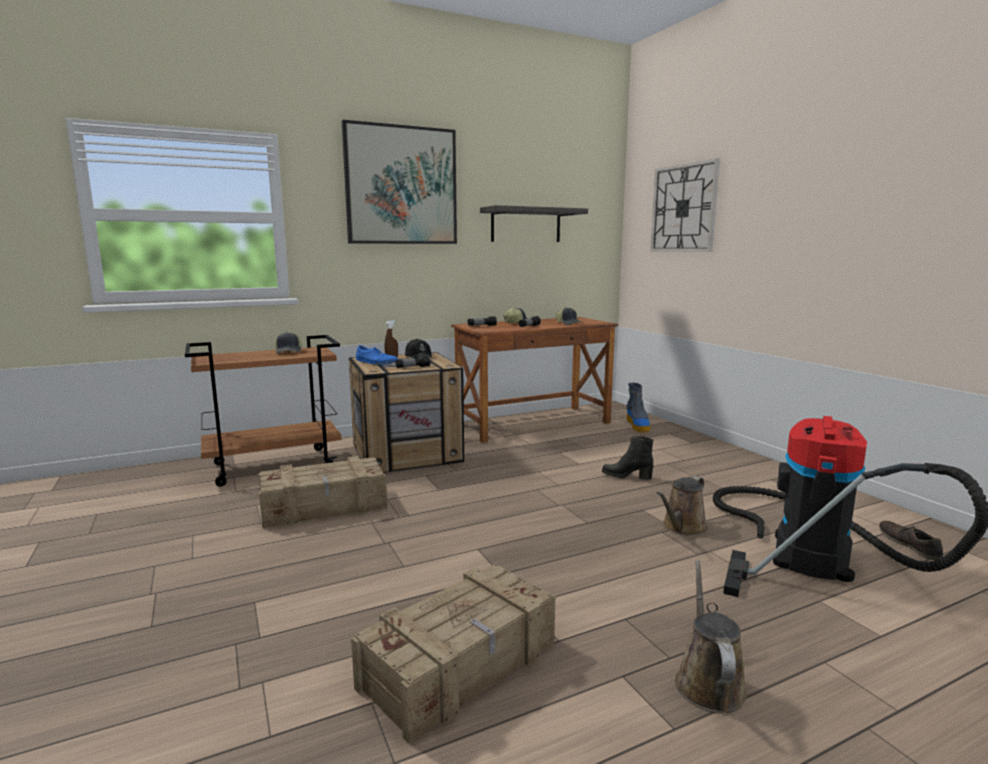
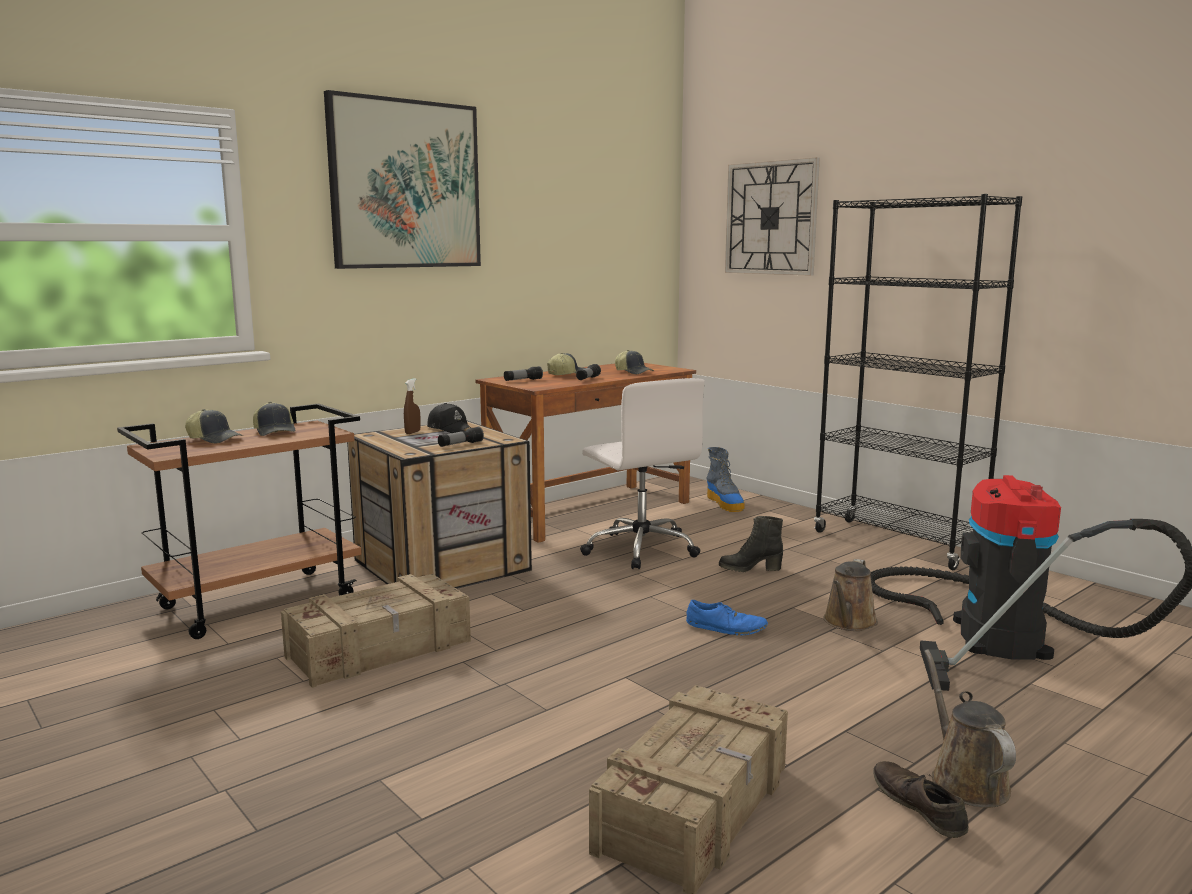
camera: 15 degrees left, 0 degrees up
(246, 354) = (215, 439): none -> cap
(376, 362) = (399, 440): blue shoe -> blue shoe (726, 628)
(526, 225) = (565, 238): shelf -> none
(552, 453) = (640, 549): none -> white office chair
(761, 468) = (897, 544): none -> black bookcase
(909, 545) = (1087, 614): brown shoe -> brown shoe (918, 806)

